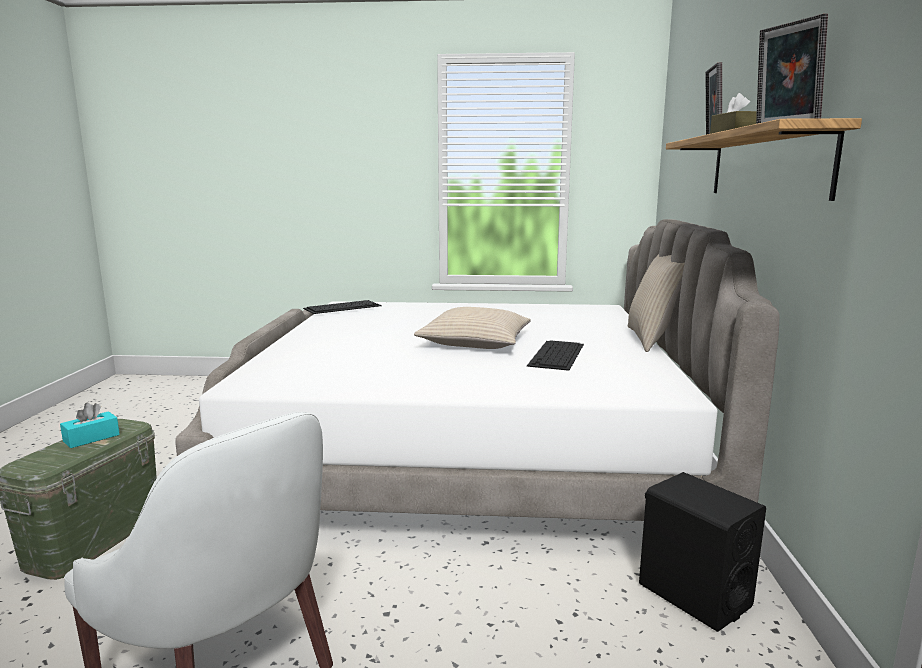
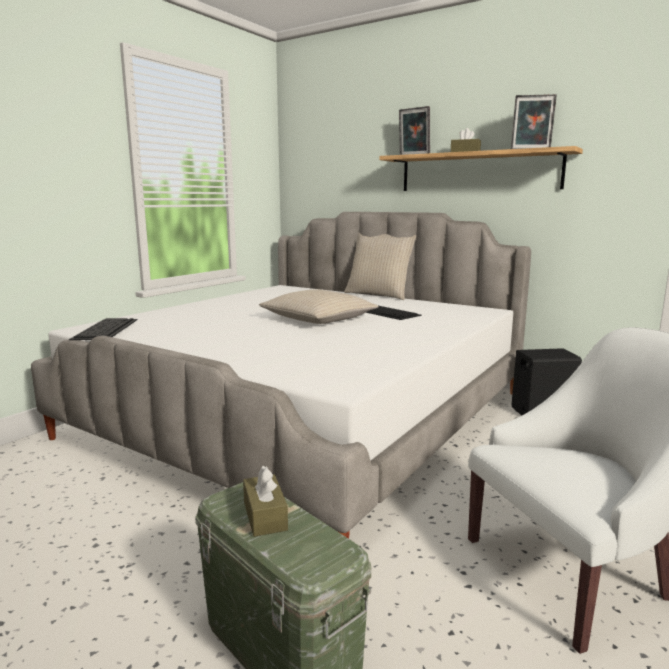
camera: 60 degrees left, 0 degrees up
(91, 438) = (265, 516): turquoise tissue box -> brown tissue box

